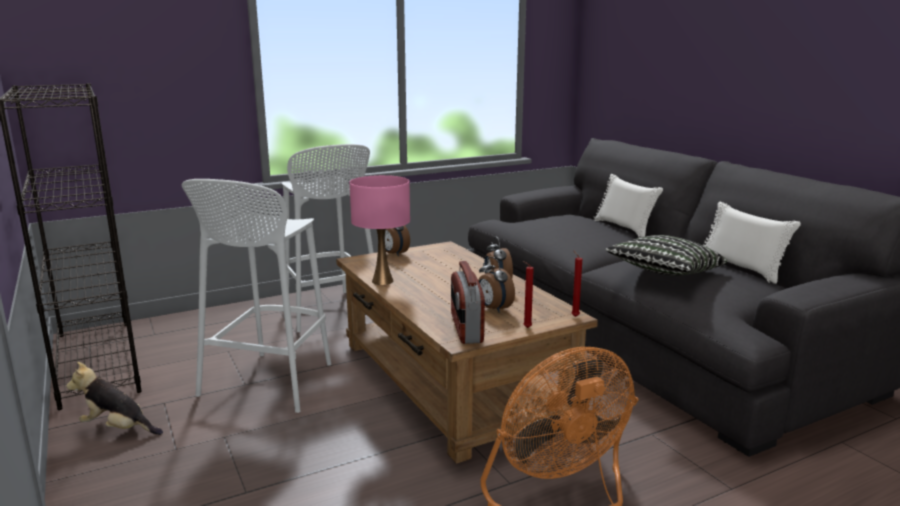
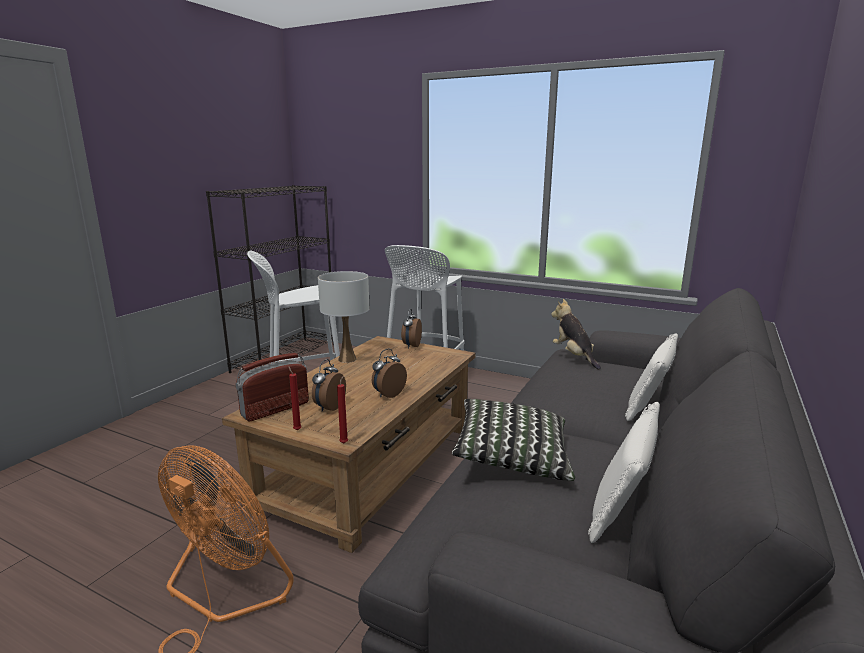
camera: 55 degrees right, 0 degrees up
(118, 428) = (219, 393): plush toy -> plush toy (574, 356)
(382, 281) = (347, 359): pink table lamp -> white table lamp

